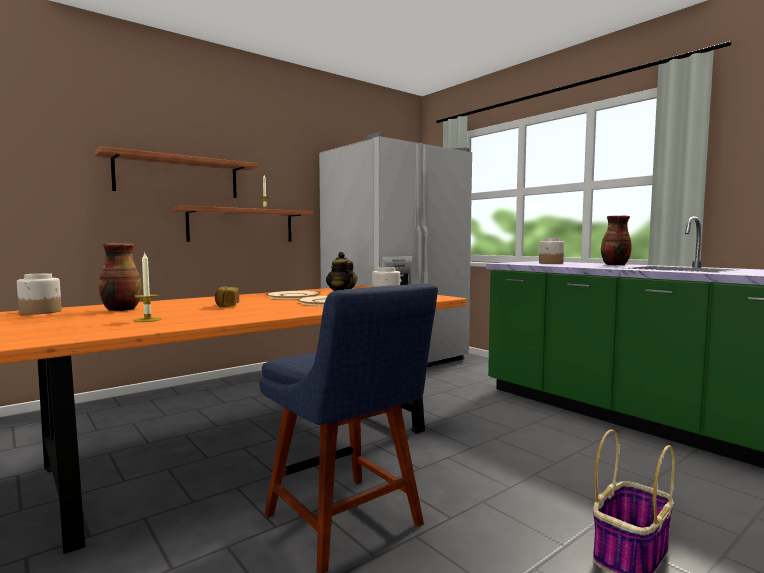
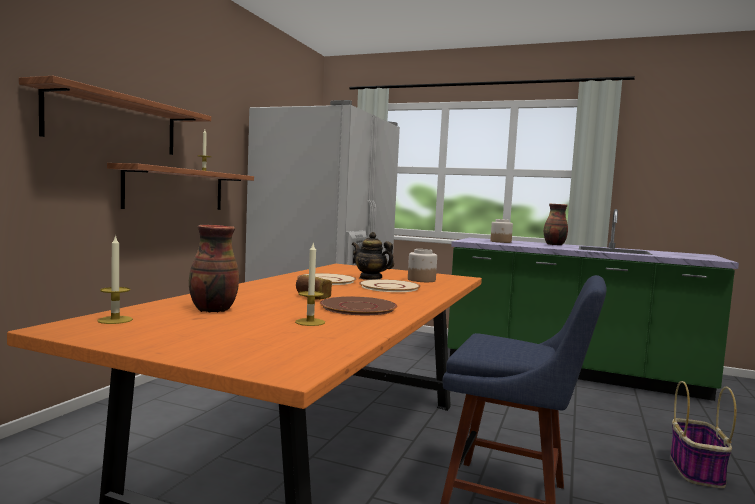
camera: 30 degrees left, 0 degrees up
(41, 312) = (115, 320): jar -> candle
(229, 313) = (358, 307): none -> brown plate

